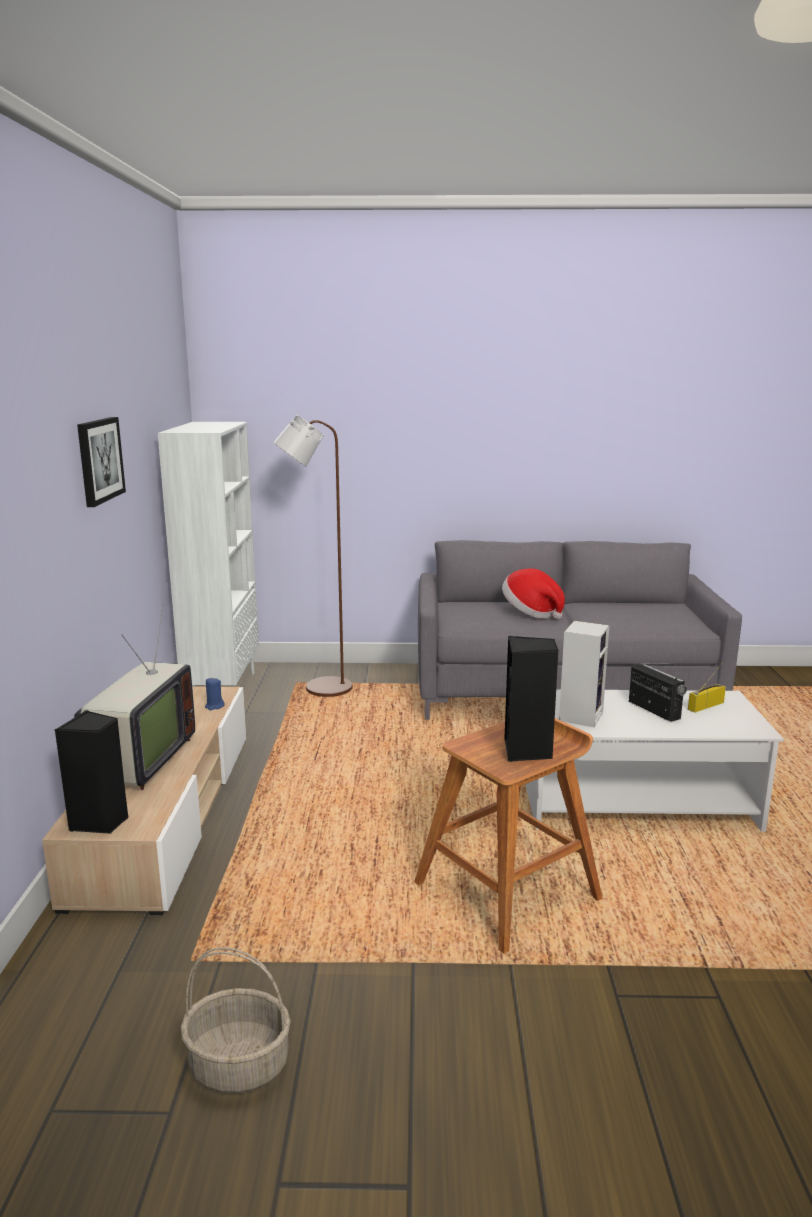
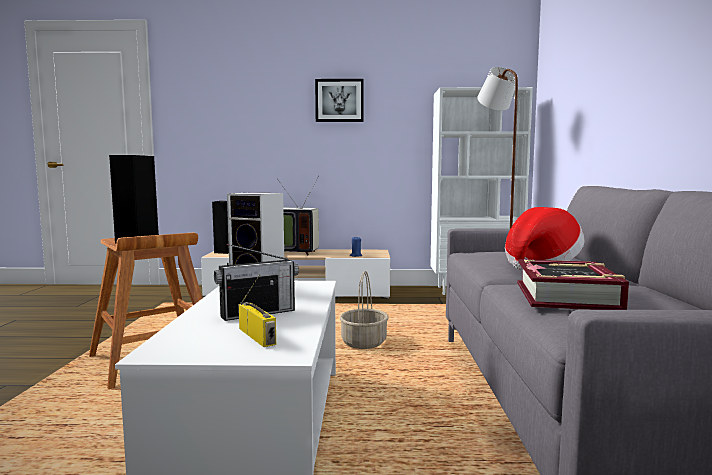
camera: 90 degrees right, 10 degrees down
(240, 1064) = (86, 312): basket -> basket (364, 343)
(630, 619) = (567, 296): none -> book

